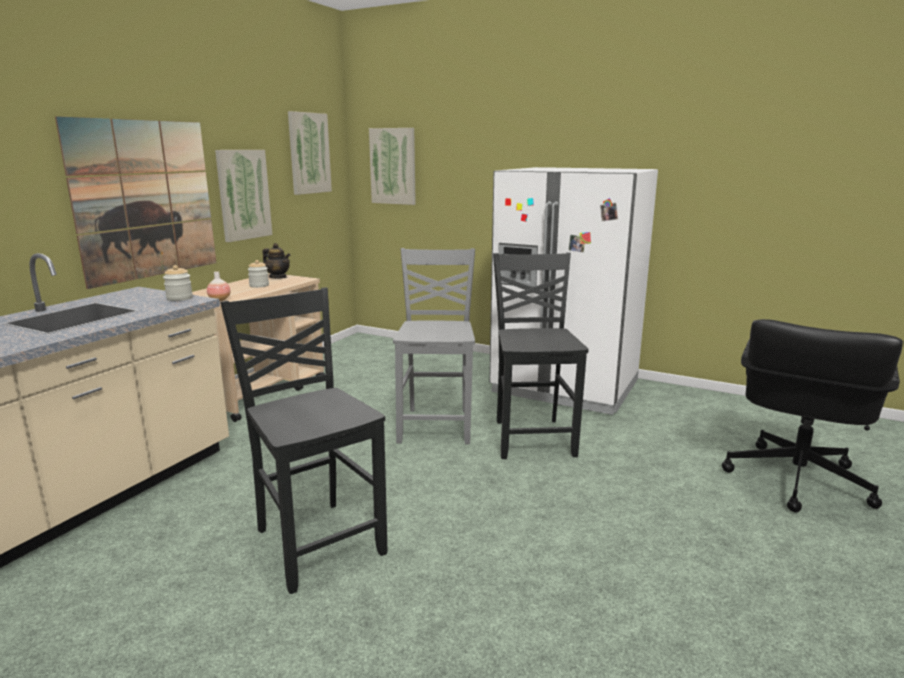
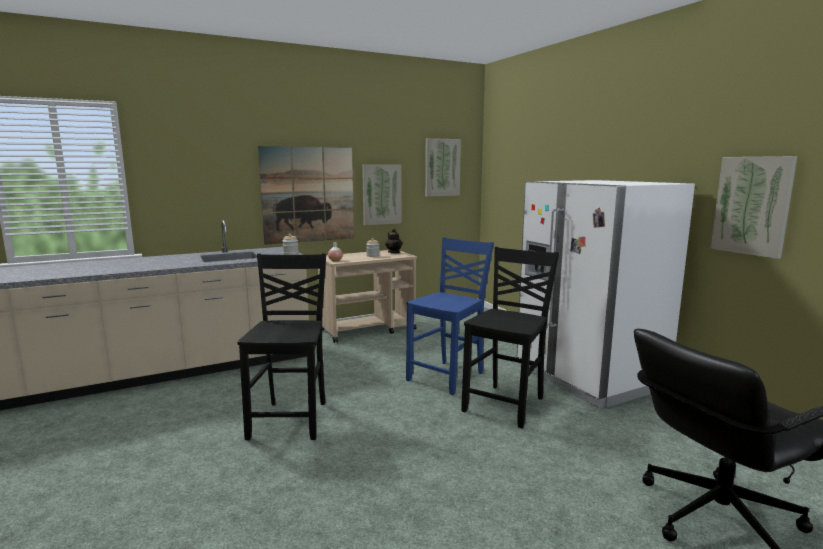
camera: 35 degrees right, 5 degrees down
(393, 166) = (506, 177): picture -> picture (752, 205)
(437, 425) = (448, 377): grey chair -> blue chair

